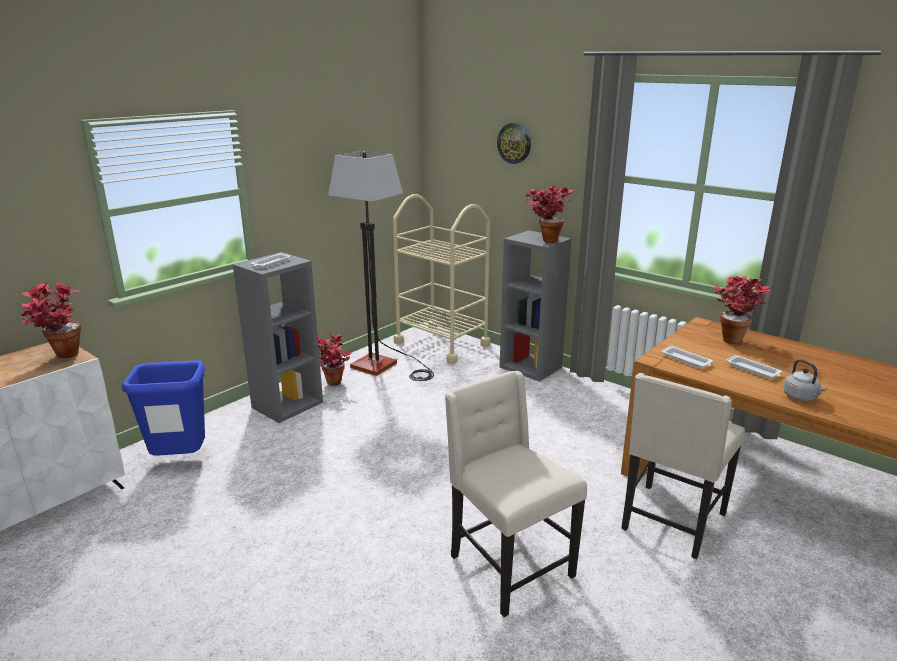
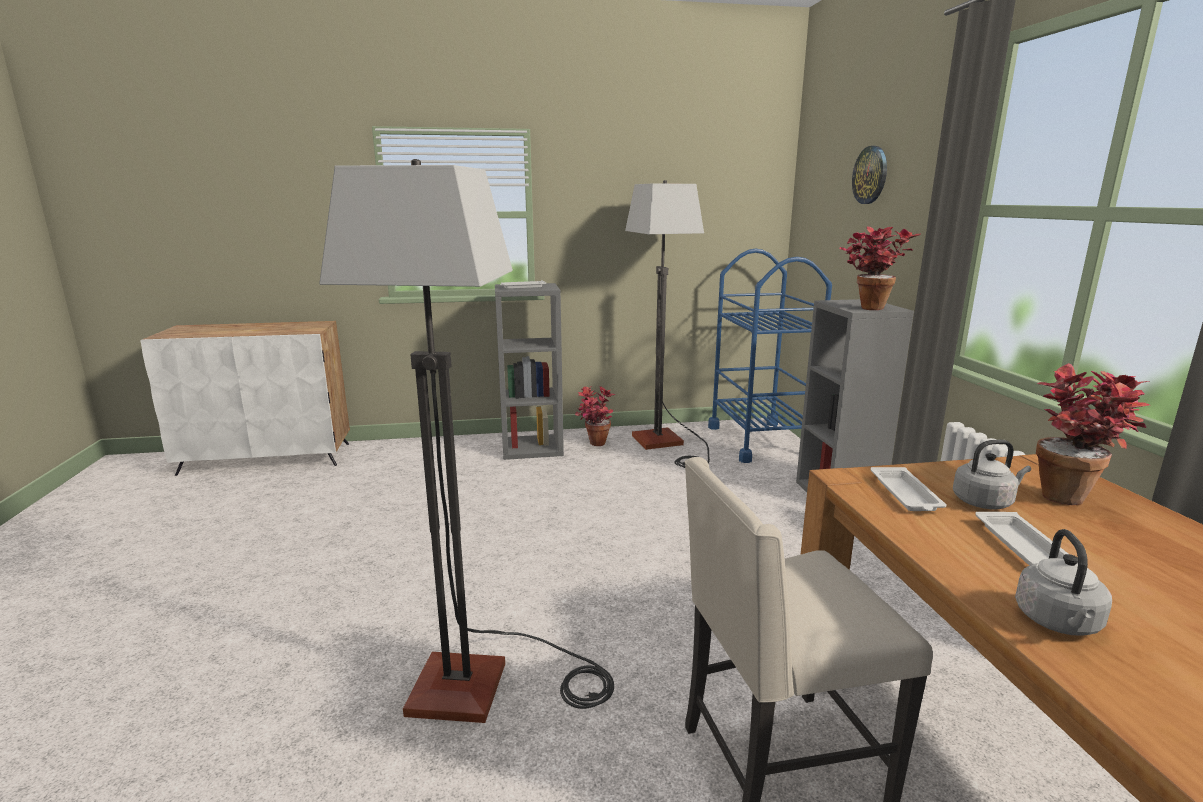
camera: 40 degrees right, 5 degrees down
(61, 358) = (303, 329): potted plant -> none
(179, 461) = (395, 461): blue trash can -> none
(442, 343) = (759, 441): beige cart -> blue cart
(508, 566) = (488, 684): beige chair -> floor lamp
(714, 353) = (984, 502): none -> grey kettle

